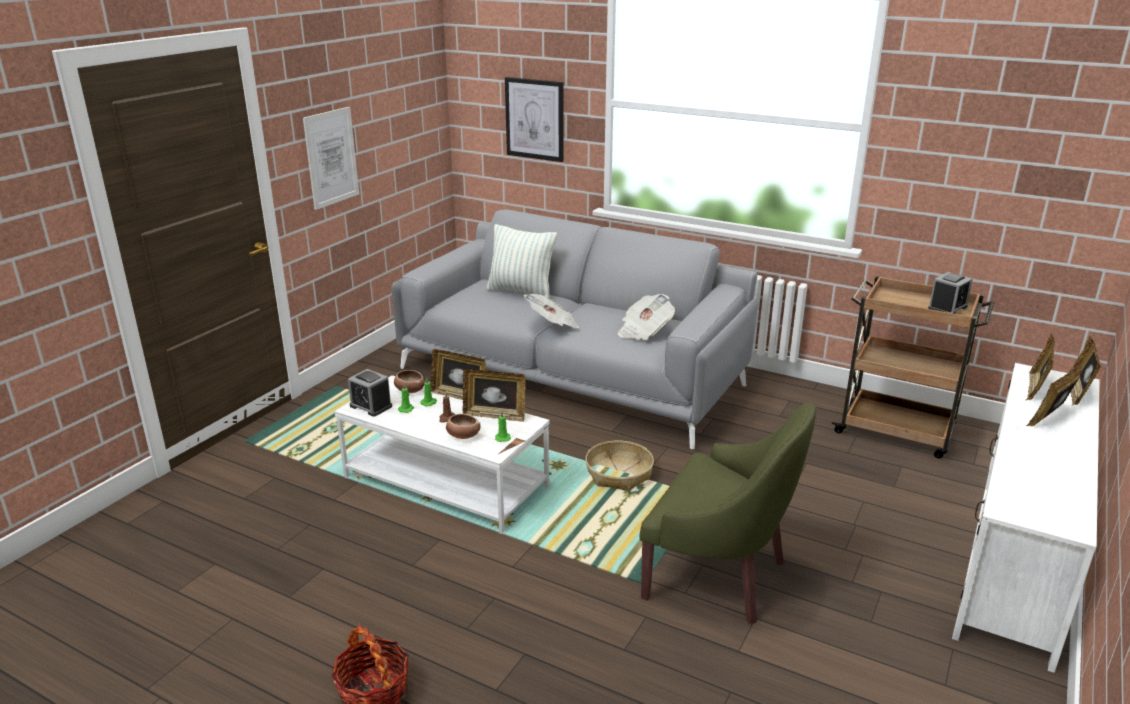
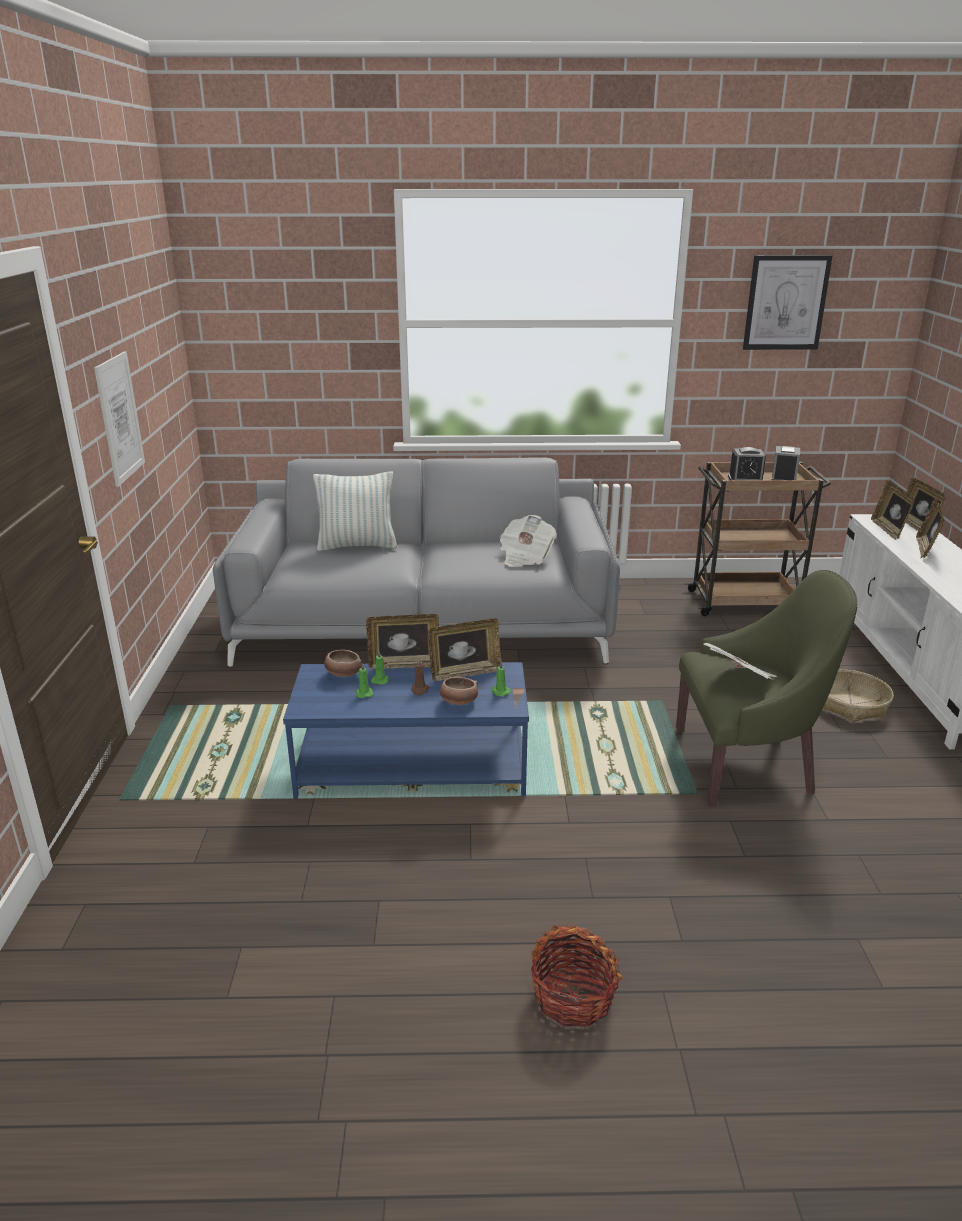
camera: 30 degrees left, 0 degrees up
(371, 406) = (320, 701): alarm clock -> alarm clock (745, 479)
(447, 482) = (413, 765): white coffee table -> blue coffee table
(535, 119) = (309, 351): picture -> picture (786, 303)
(552, 324) = (430, 570): newspaper -> newspaper (739, 679)
(619, 474) = (570, 704): basket -> basket (851, 704)

